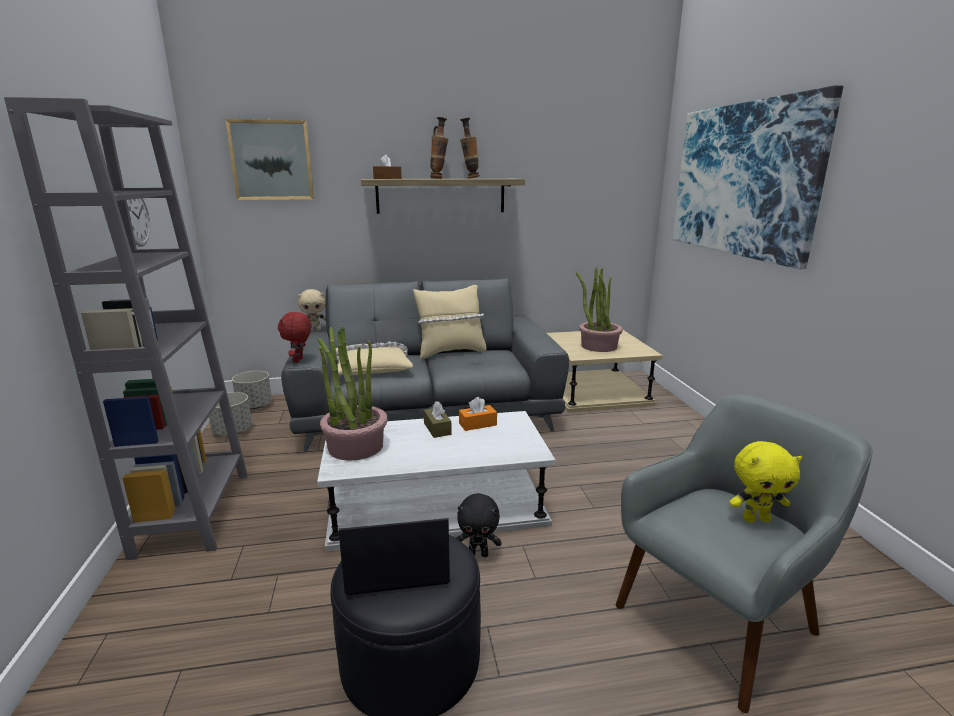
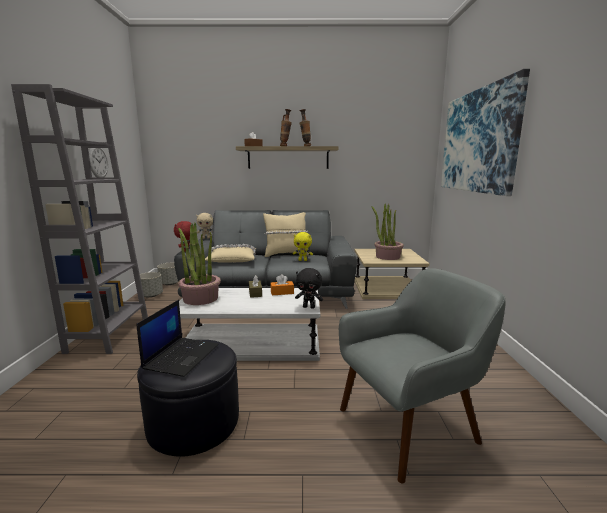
camera: 10 degrees right, 5 degrees down
(272, 160) = (188, 136): picture -> none
(396, 566) = (182, 356): laptop -> laptop turned 105 degrees clockwise
(478, 554) = (264, 371): black plush toy -> black plush toy (309, 307)
(756, 519) = (429, 350): yellow plush toy -> yellow plush toy (303, 260)

